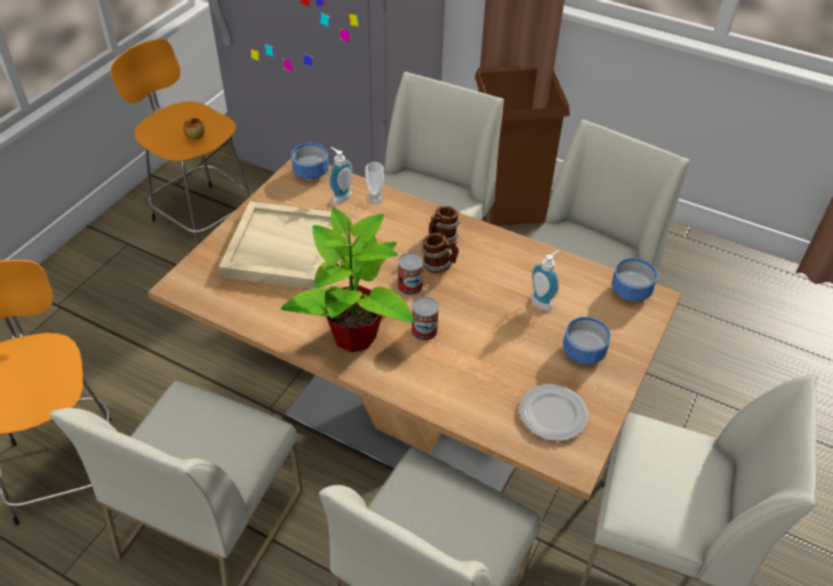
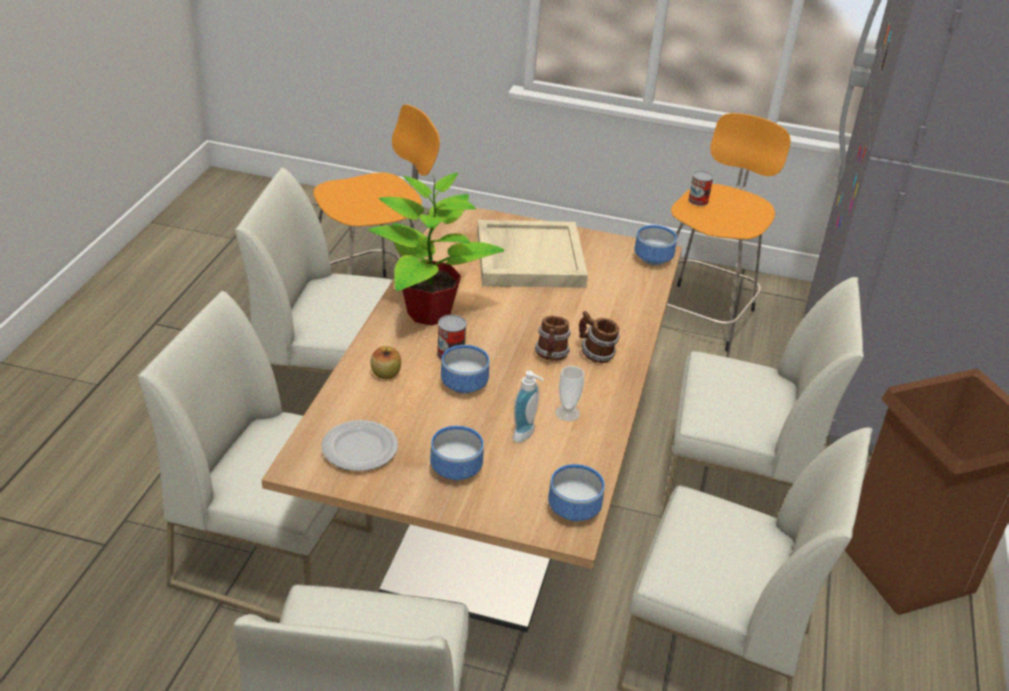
camera: 75 degrees right, 10 degrees down
(195, 136) = (716, 217): apple -> apple (385, 374)
(340, 197) = (626, 281): soap dispenser -> none
(375, 198) = (637, 303): cup -> cup (567, 413)
(410, 286) = (511, 339): can -> can (698, 200)
(469, 329) = (463, 384): none -> bowl

